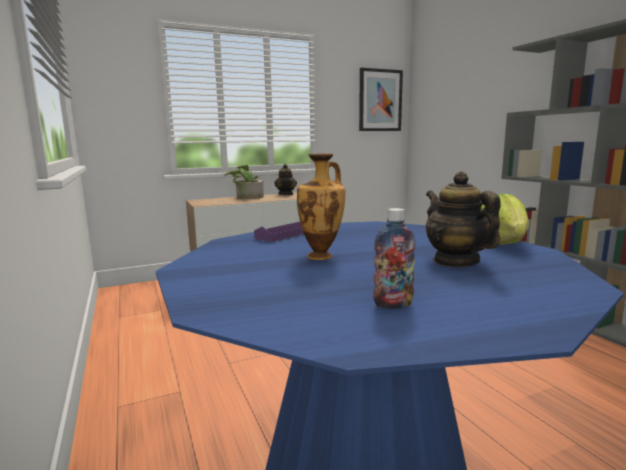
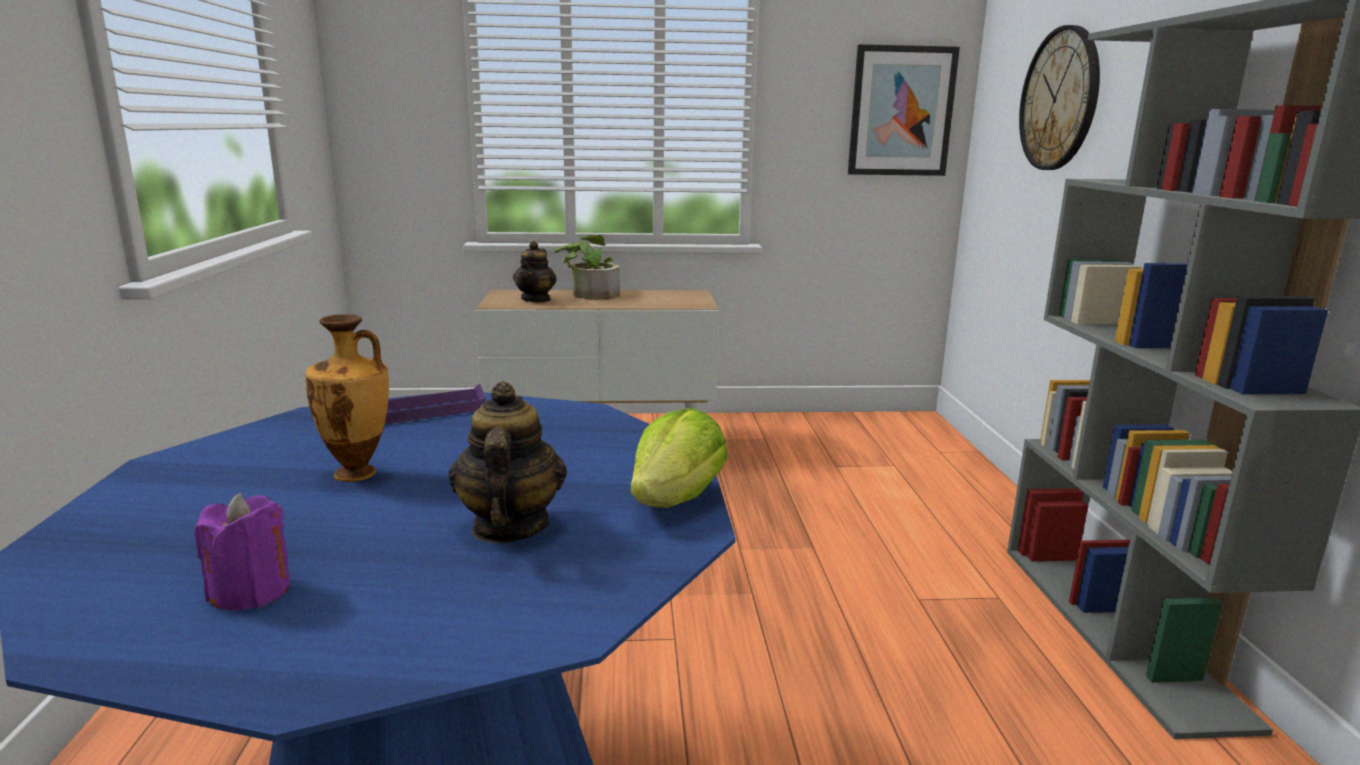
camera: 20 degrees right, 5 degrees up
(286, 194) = (667, 293): teapot -> teapot (536, 299)
(393, 304) = (251, 591): bottle -> purple candle
(468, 87) = (1059, 99): none -> wall clock

